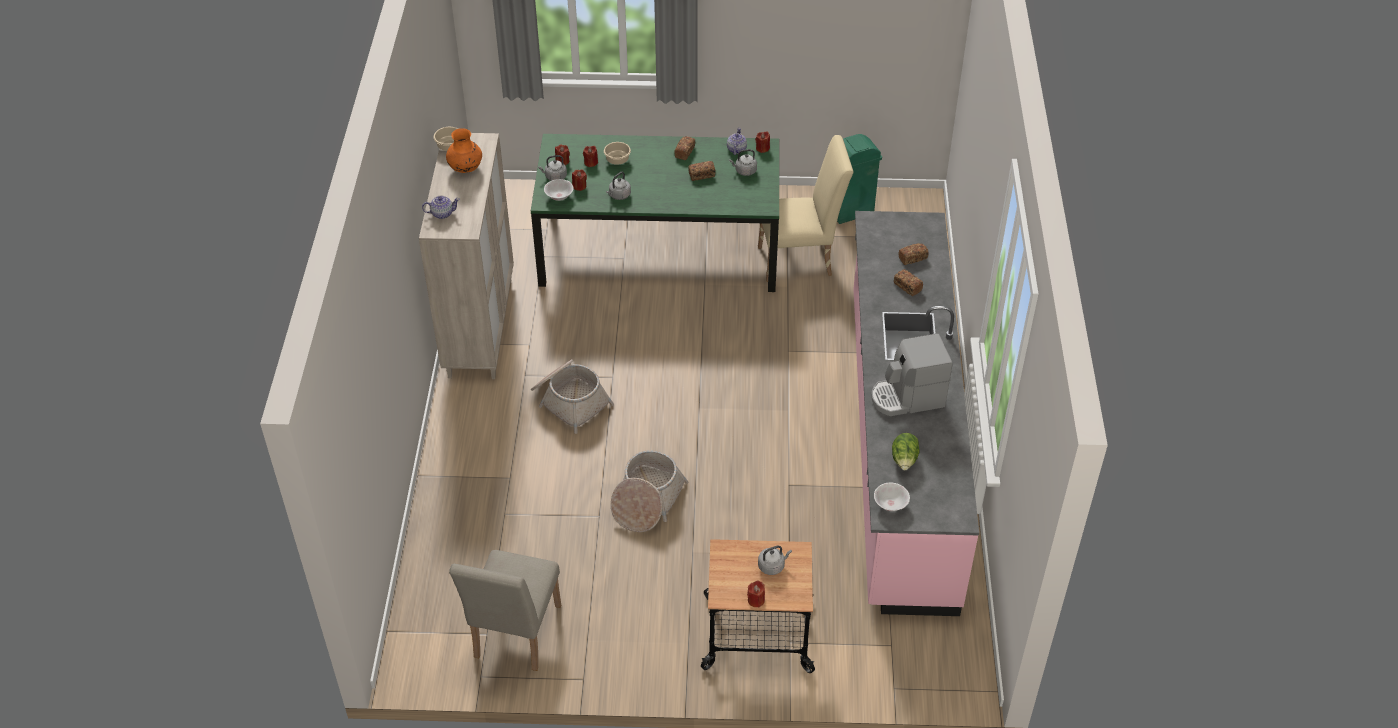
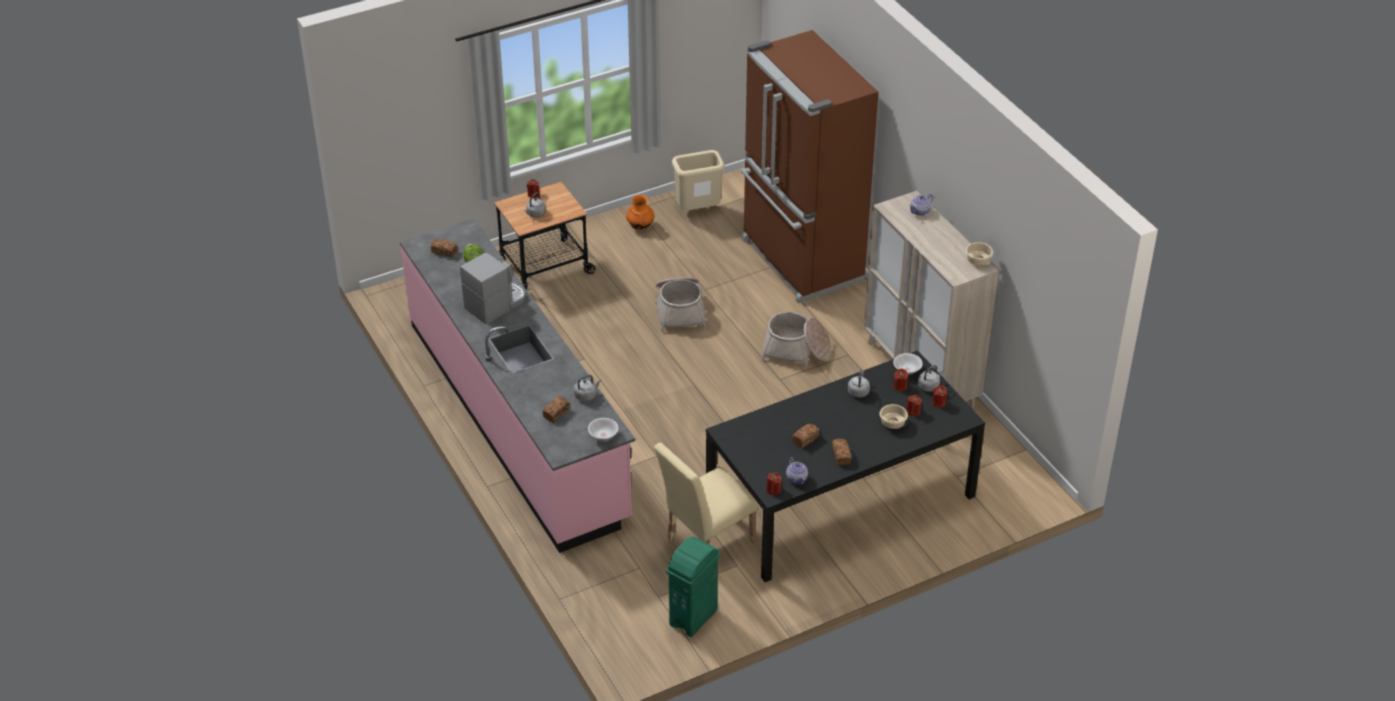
camera: 150 degrees right, 5 degrees down
(466, 169) = (943, 249): orange vase -> orange vase (640, 226)
(466, 506) = (800, 261): none -> brown fridge
(514, 637) = (698, 211): beige chair -> beige trash can
(658, 250) = (841, 499): green dining table -> black dining table
(744, 171) = (770, 459): grey kettle -> grey kettle (586, 395)
(890, 504) = (469, 236): white bowl -> white bowl (603, 436)
(907, 287) = (546, 387): bread -> bread (444, 252)

